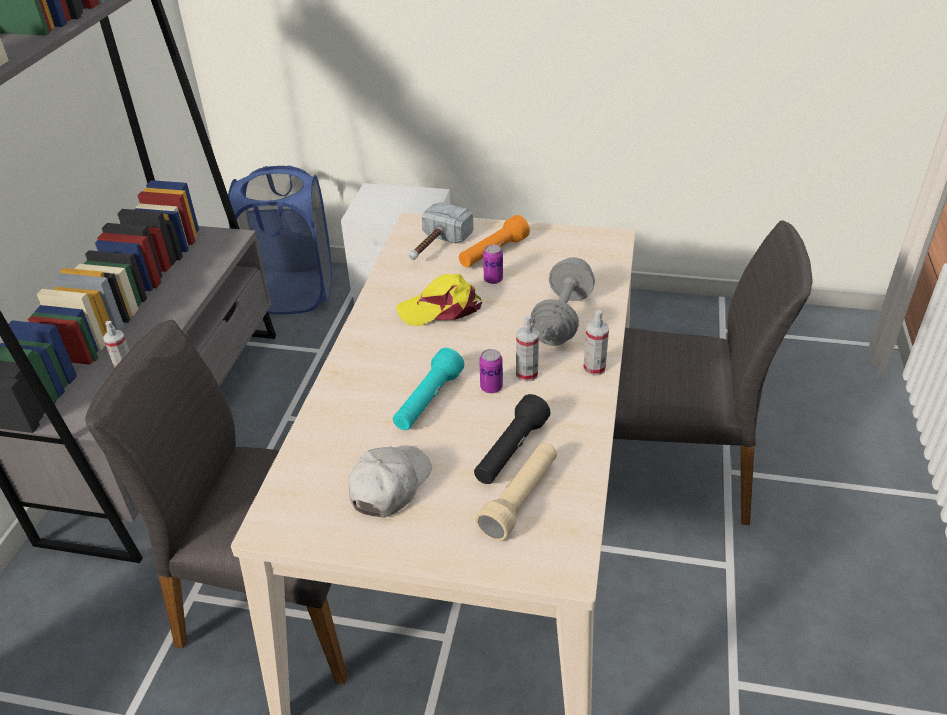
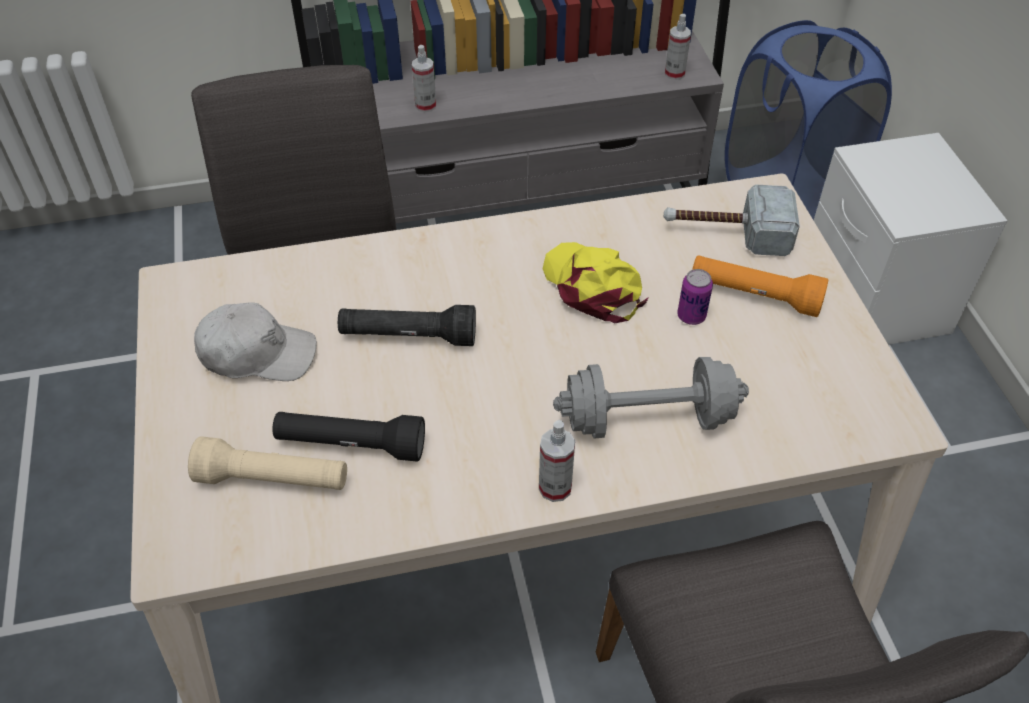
camera: 65 degrees right, 10 degrees up
(428, 401) = (408, 337): turquoise flashlight -> black flashlight
(491, 387) = (461, 388): can -> none
(527, 374) = (505, 416): spray bottle -> spray bottle (674, 74)

